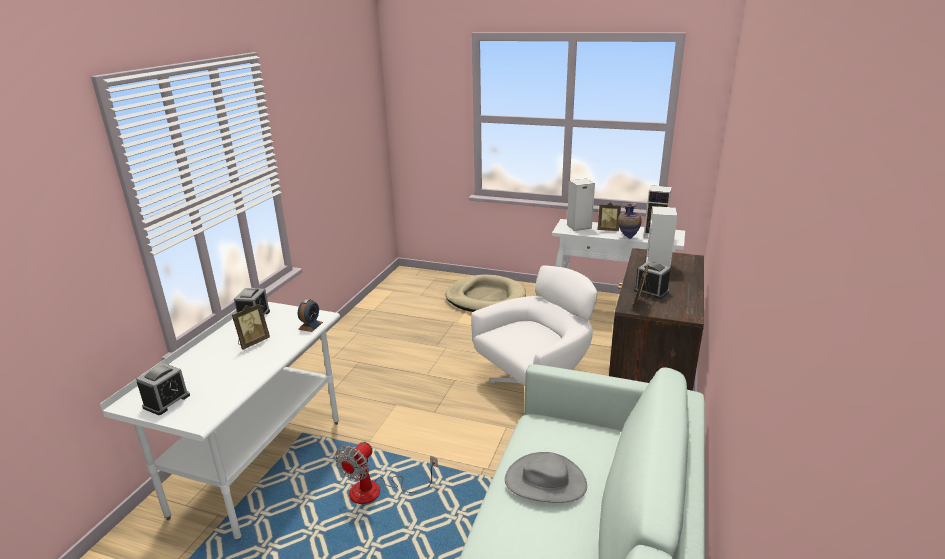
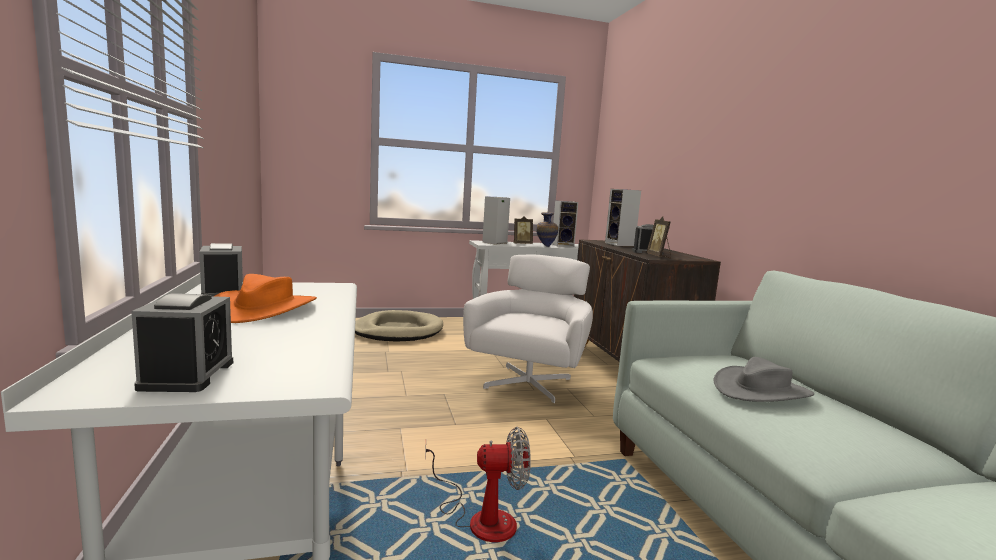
camera: 35 degrees left, 15 degrees down
(253, 342) = (264, 308): picture frame -> orange hat
(310, 325) = (334, 292): alarm clock -> none
(377, 491) = (480, 518): fan -> fan turned 90 degrees counterclockwise

